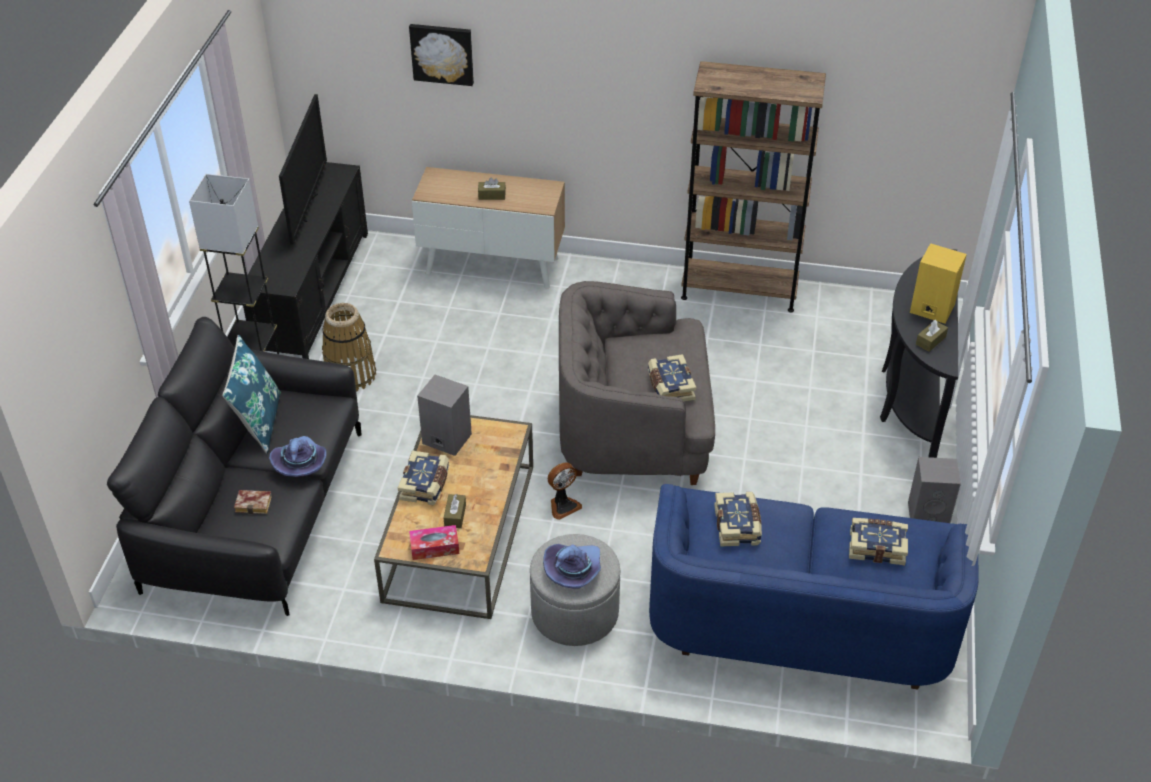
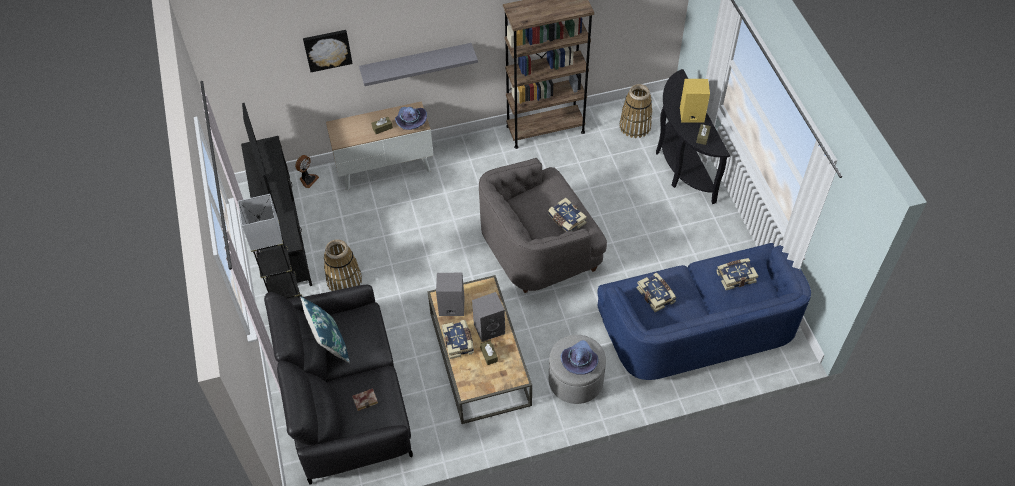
camera: 25 degrees left, 10 degrees up
(300, 463) = (375, 360): purple hat -> purple hat (410, 121)
(434, 547) = (490, 380): tissue box -> none
(563, 505) = (528, 315): fan -> fan (308, 179)
(565, 117) = (416, 63): none -> grey shelf
(872, 327) = (635, 126): none -> basket
(929, 514) = (730, 236): grey speaker -> grey speaker (490, 328)

